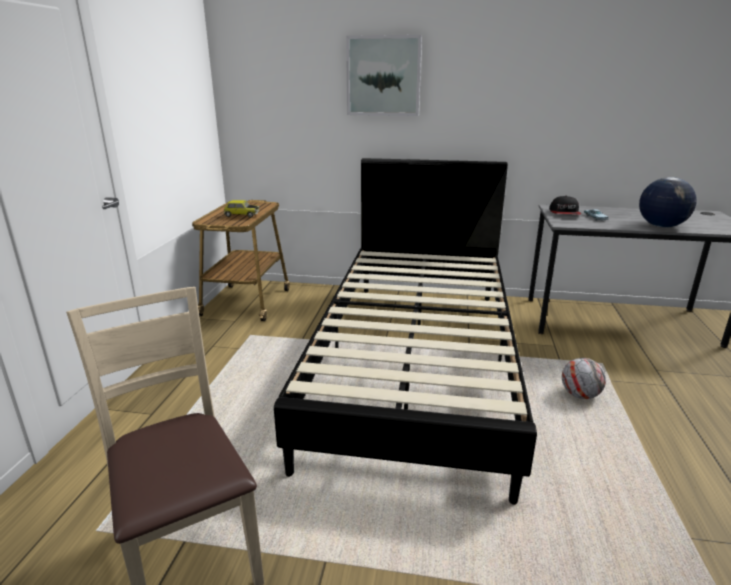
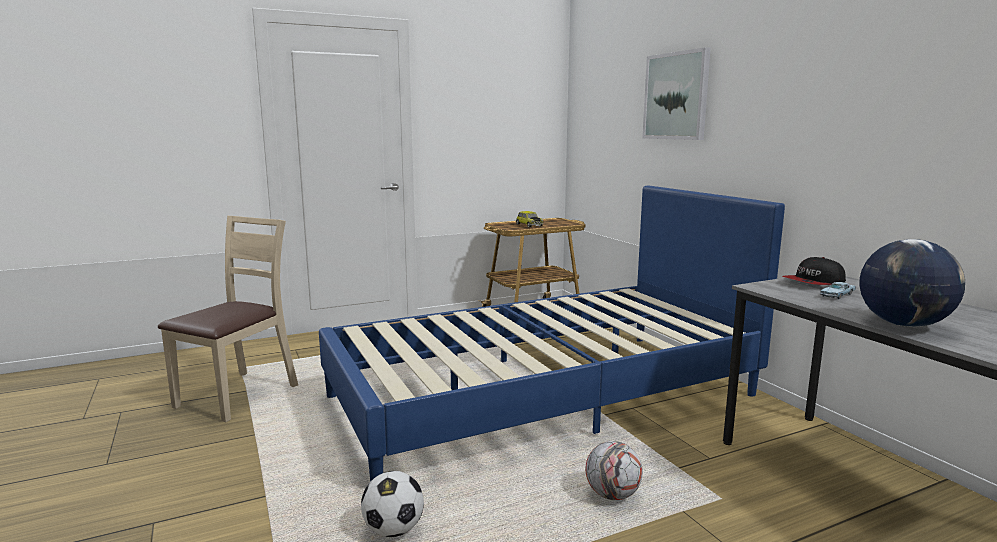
camera: 55 degrees right, 10 degrees down
(416, 361) = (544, 395): black bed -> blue bed
(582, 511) = (393, 530): none -> football

